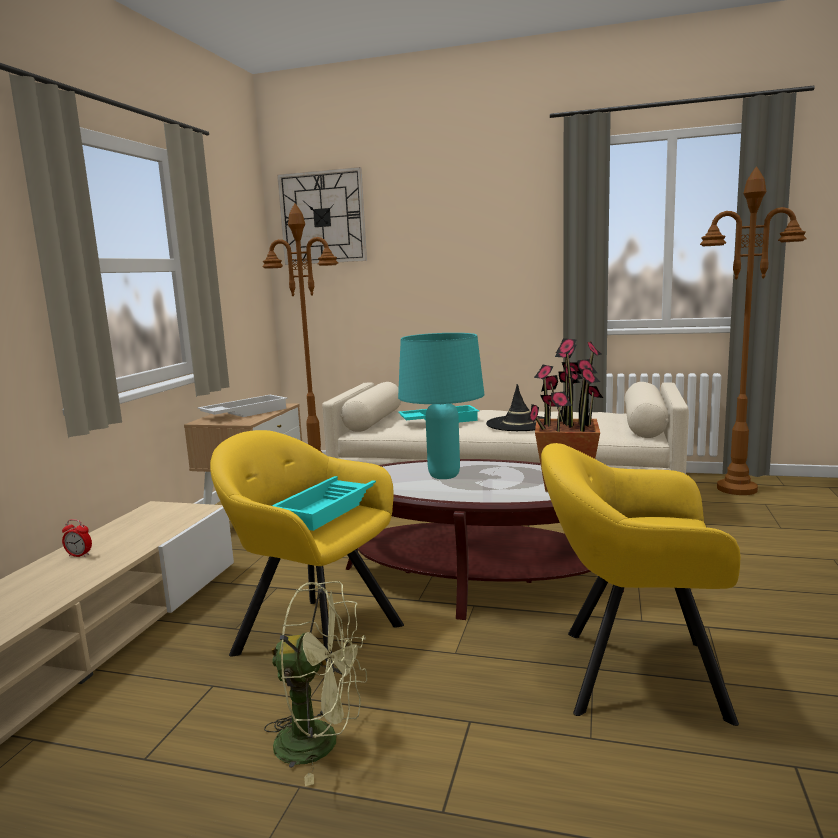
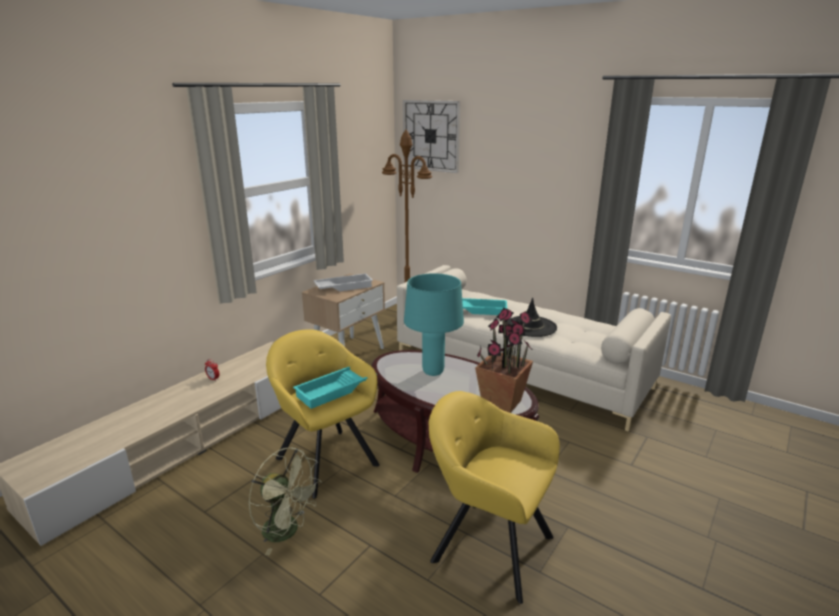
camera: 20 degrees right, 10 degrees up
(737, 489) = (706, 408): brown floor lamp -> none

